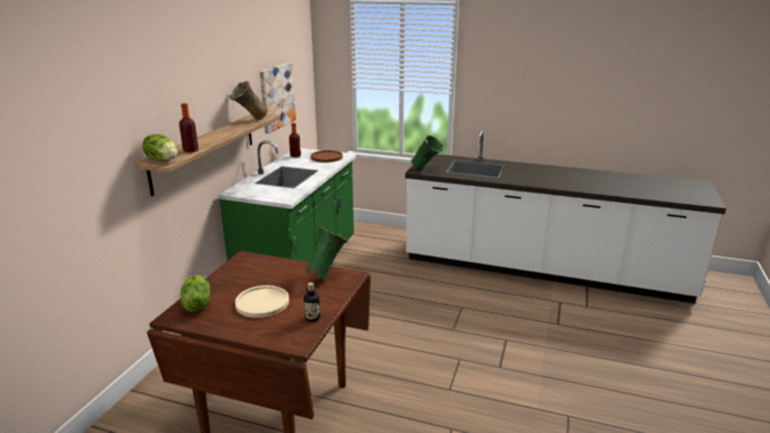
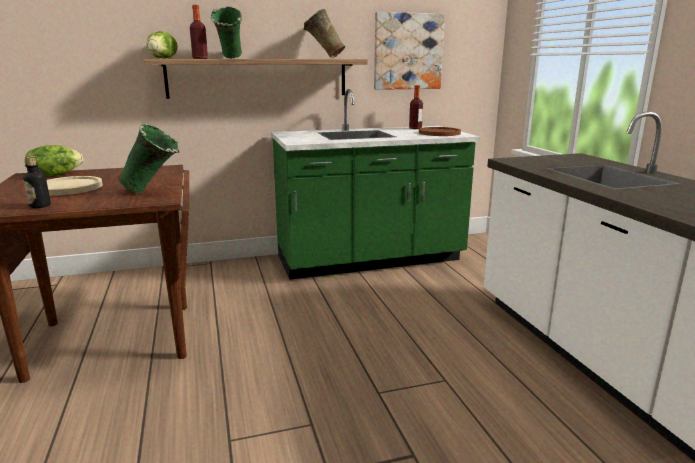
camera: 55 degrees right, 5 degrees down
(427, 170) = (525, 162): green vase -> green vase (230, 58)

